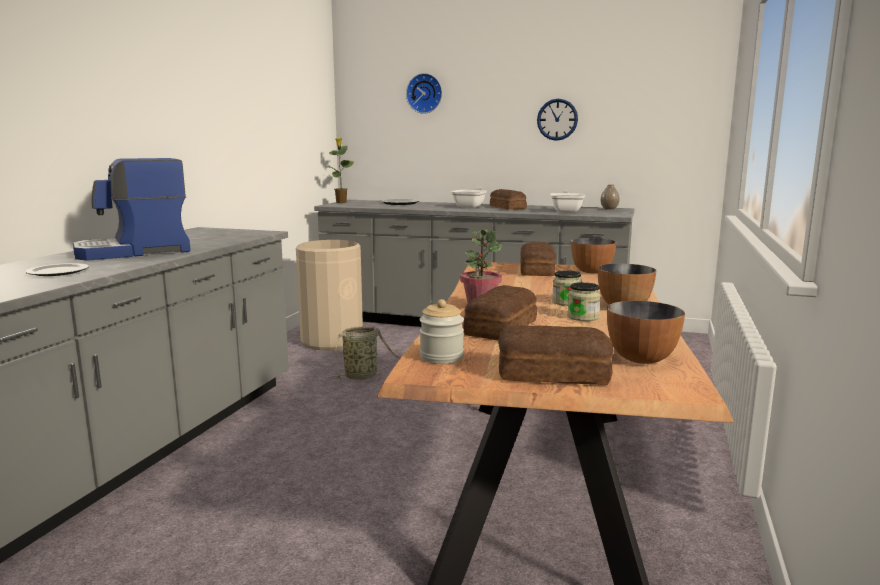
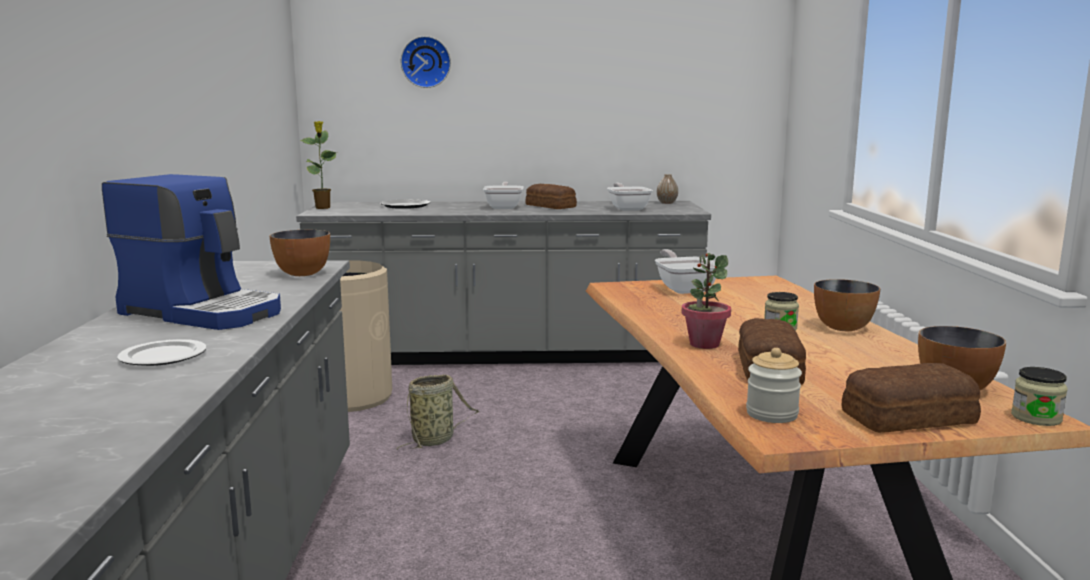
camera: 20 degrees left, 0 degrees up
(134, 252) = (204, 311): coffee machine -> coffee machine turned 105 degrees counterclockwise
(538, 270) = (684, 288): bread -> frying pan
(557, 119) = (597, 97): wall clock -> none
(583, 317) = (826, 345): jar -> jar (1036, 418)
(592, 271) = (742, 286): bowl -> bowl (303, 274)

